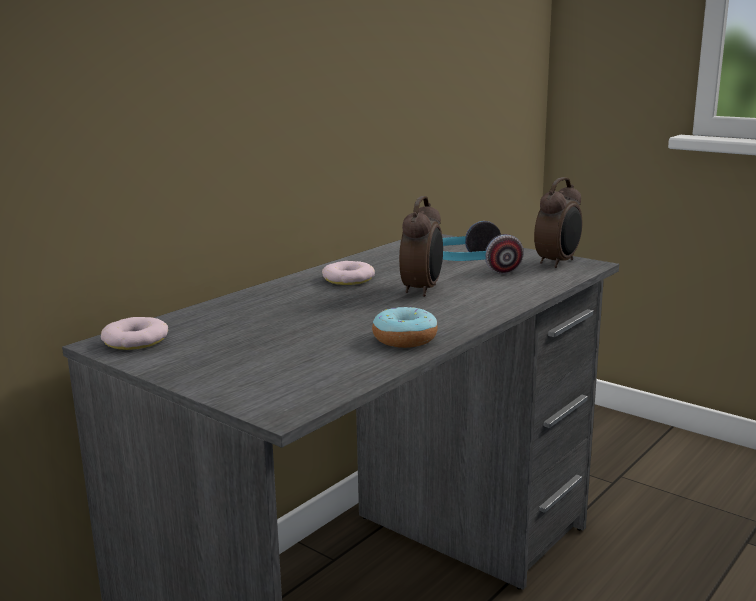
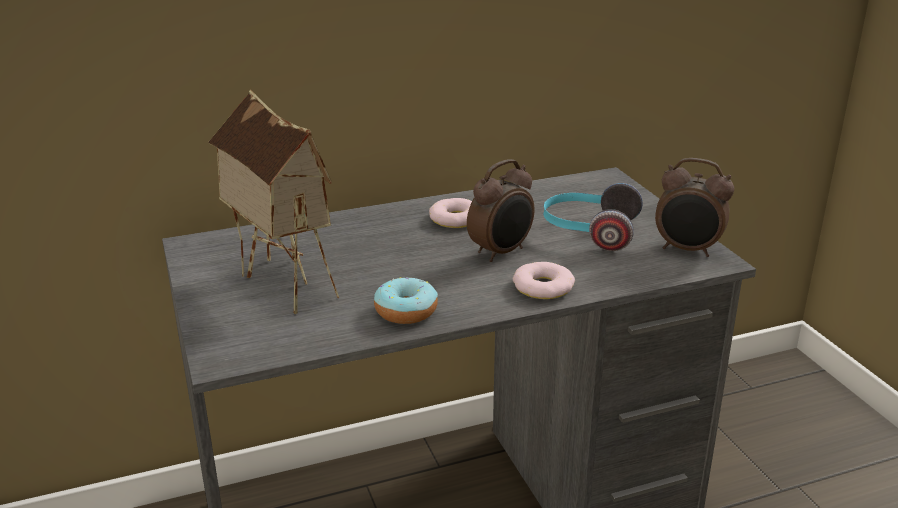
camera: 30 degrees right, 10 degrees up
(135, 340) = (212, 248): donut -> donut (542, 287)
(254, 348) = (282, 283): none -> toy house
(558, 263) = (687, 250): alarm clock -> alarm clock turned 45 degrees clockwise

